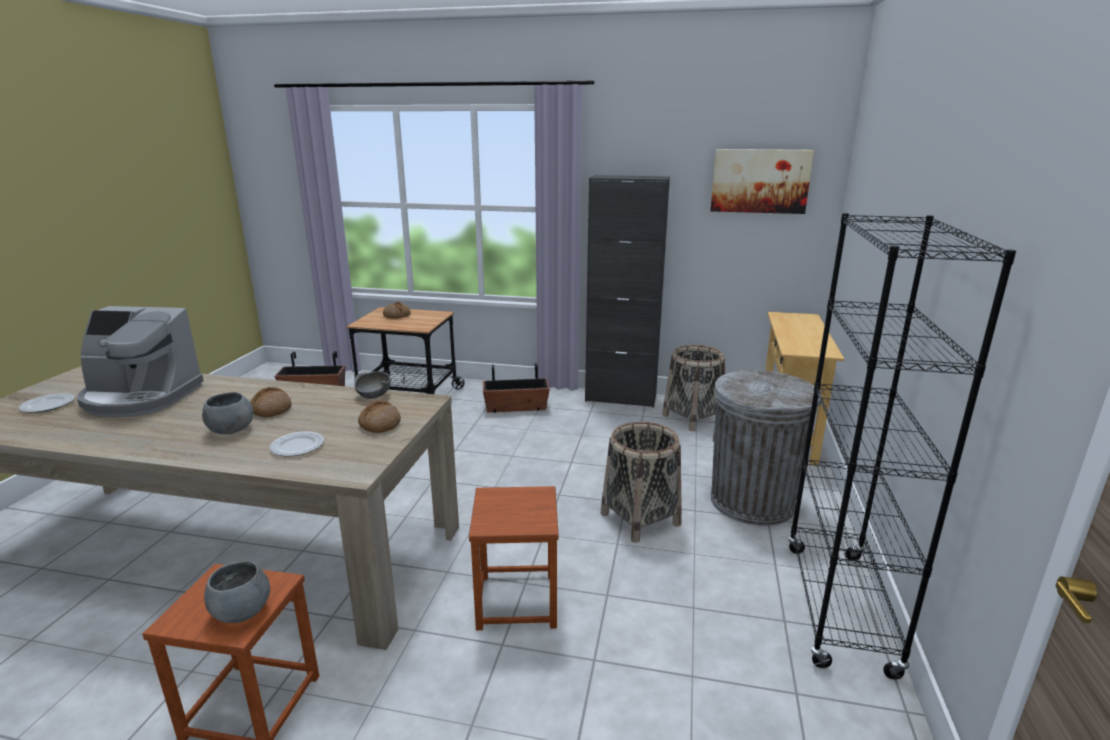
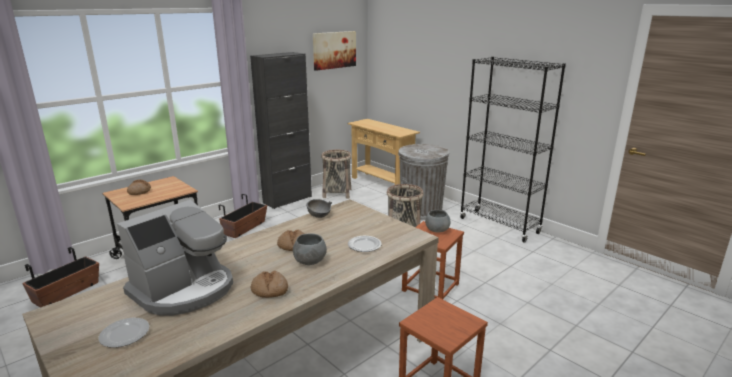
camera: 55 degrees left, 0 degrees up
(242, 611) = (456, 318): grey bowl -> grey bowl (437, 230)
(380, 424) = (363, 221): bread -> bread (269, 290)

